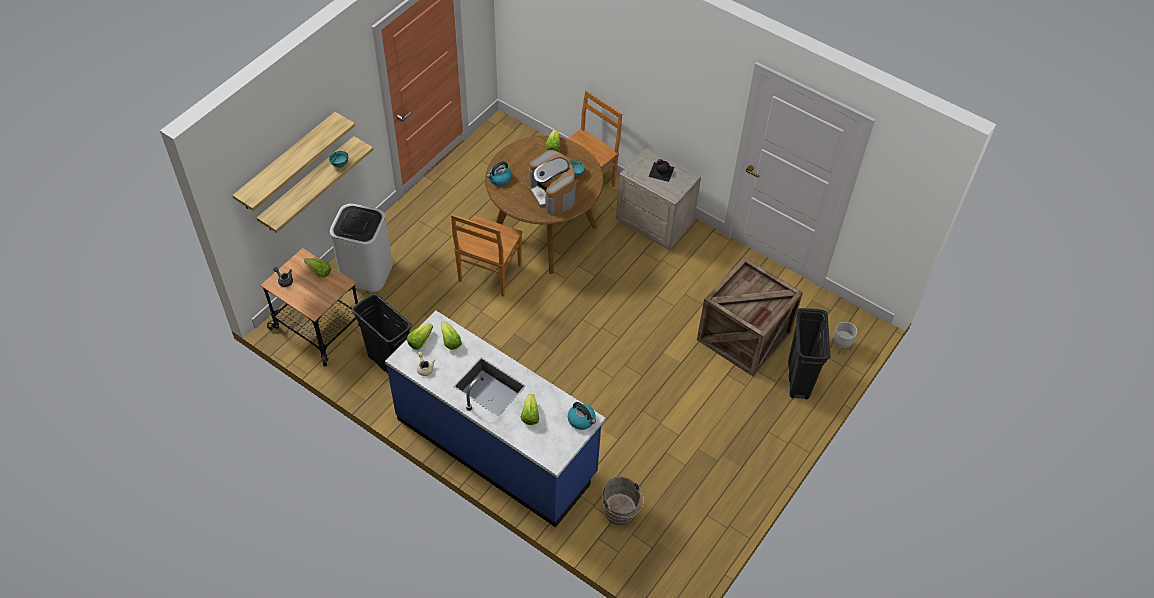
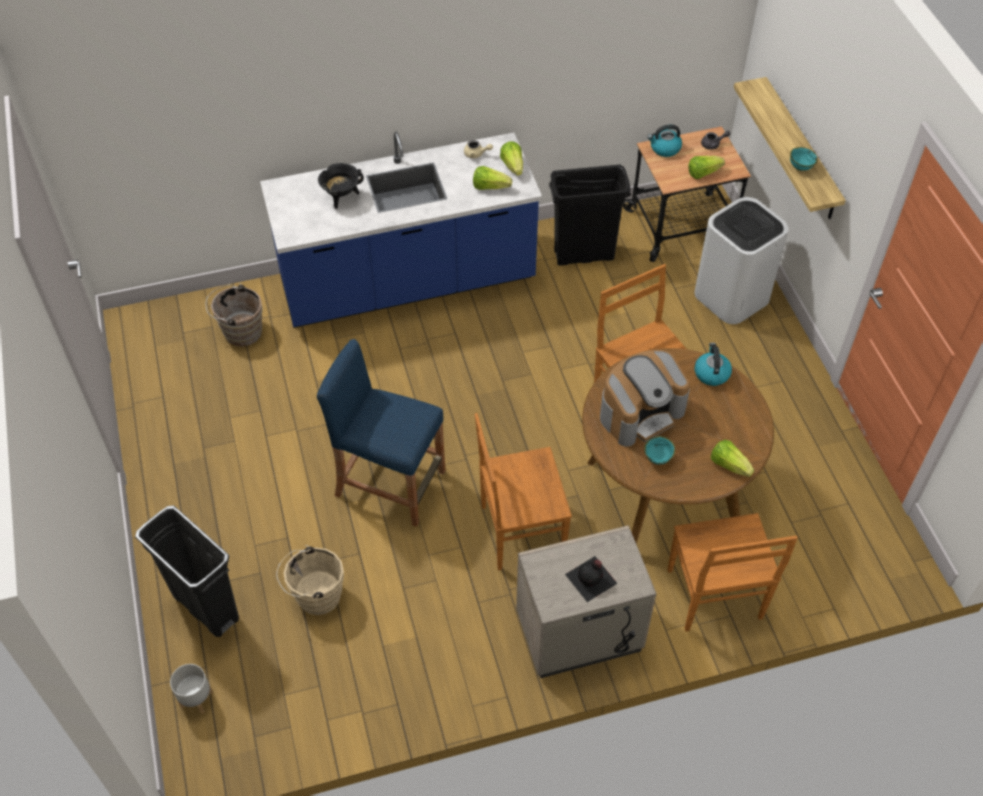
camera: 130 degrees right, 0 degrees up
(287, 162) = (803, 82): shelf -> none
(530, 415) = (341, 197): lettuce -> black cooking pot
(553, 193) = (641, 412): coffee machine -> coffee machine turned 135 degrees clockwise
(582, 420) = (294, 230): kettle -> kettle (664, 148)
(623, 277) = (519, 531): none -> brown chair
(650, 351) = (390, 483): none -> blue stool
(744, 337) = (315, 596): crate -> beige bucket

